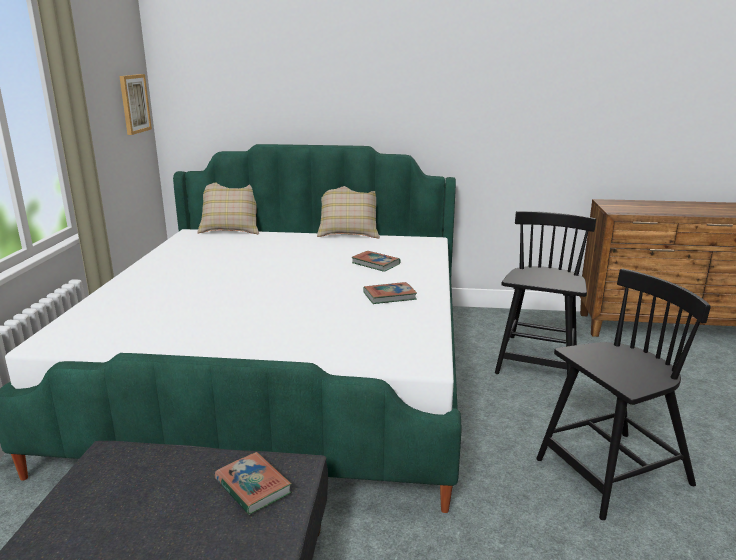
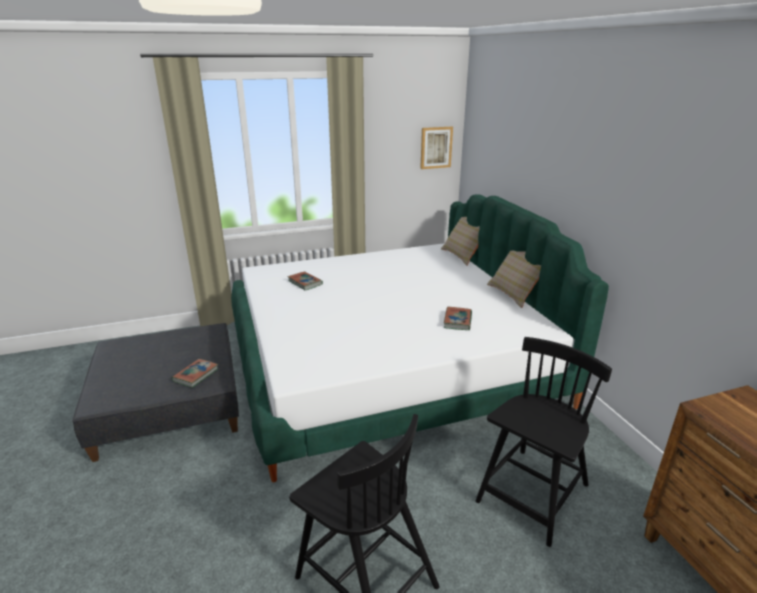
camera: 65 degrees right, 5 degrees up
(389, 296) = (396, 341): book -> book (305, 283)
(537, 361) = (532, 495): black chair -> black chair turned 45 degrees counterclockwise

